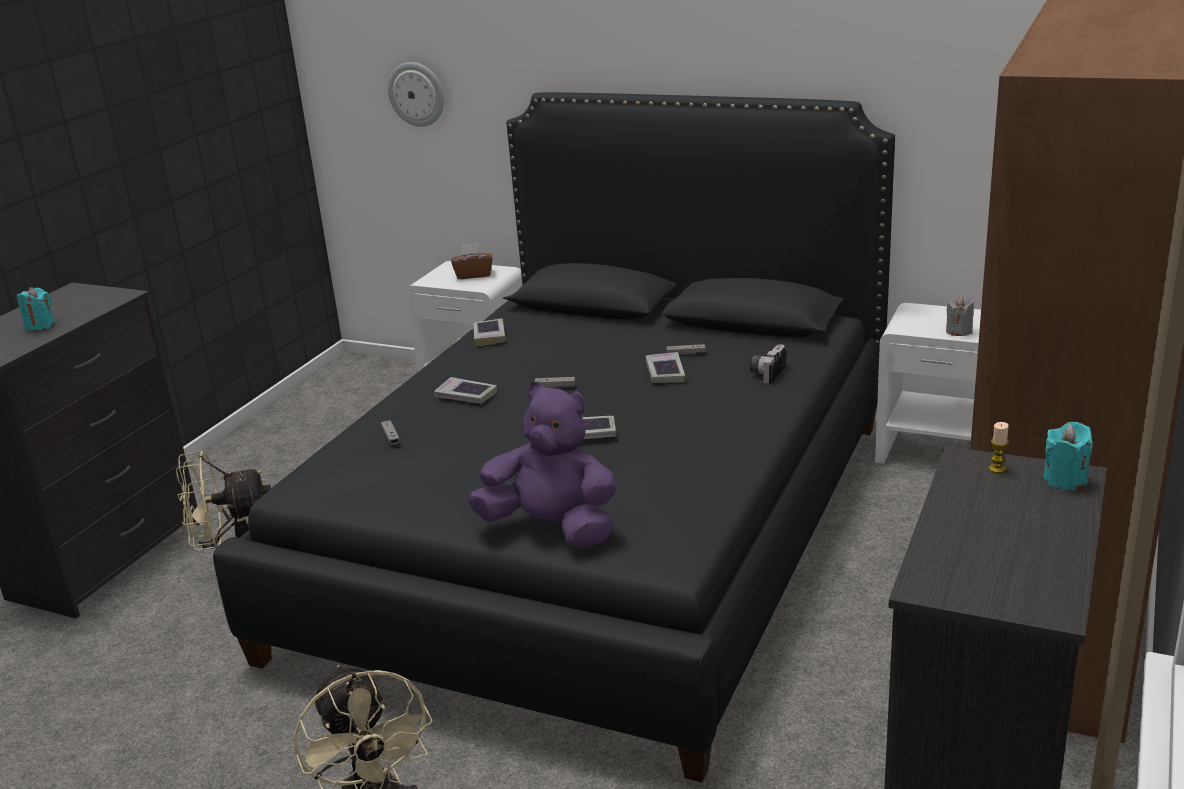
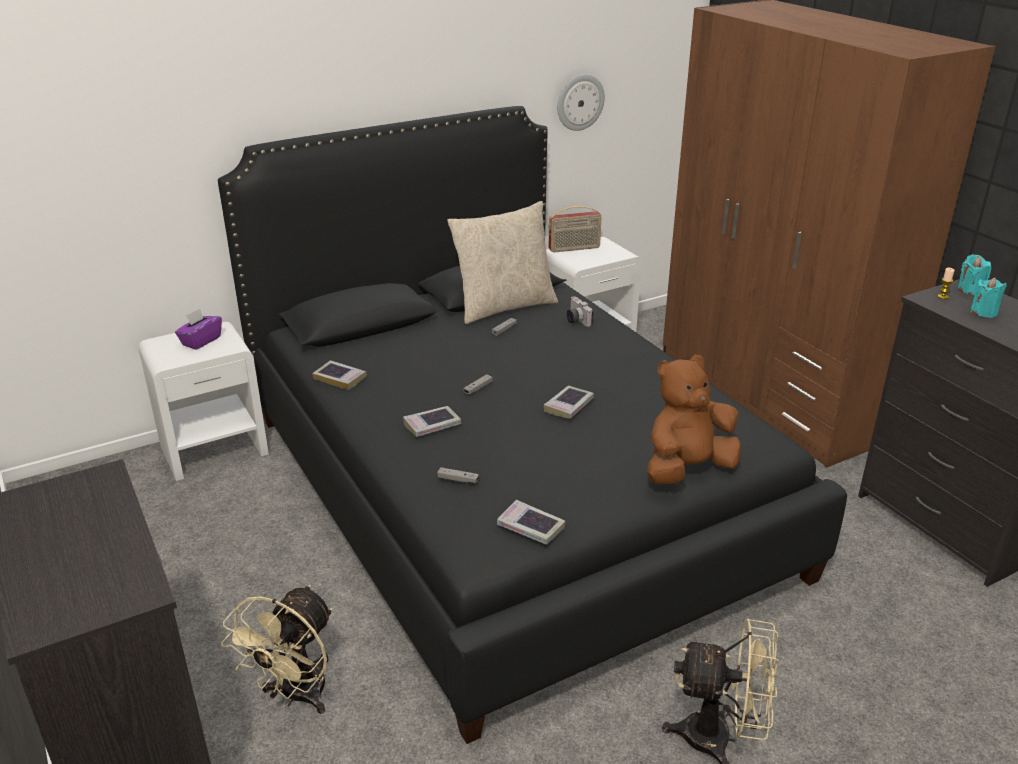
camera: 55 degrees left, 5 degrees up
(40, 326) = (94, 547): turquoise candle -> turquoise candle (984, 312)
(417, 94) = (87, 174): wall clock -> wall clock (579, 102)
(473, 274) = (201, 341): brown tissue box -> purple tissue box
(552, 529) = (687, 469): purple plush toy -> brown plush toy
(665, 372) = (520, 347): book -> book (530, 527)
(733, 335) = (504, 306): none -> beige pillow
(934, 312) = (574, 249): none -> radio
(959, 331) = (610, 255): grey candle -> none

